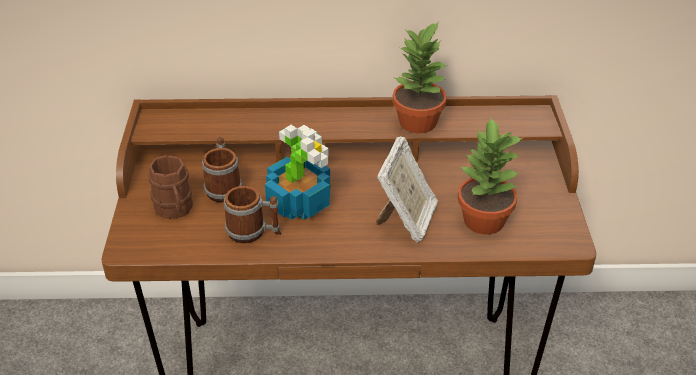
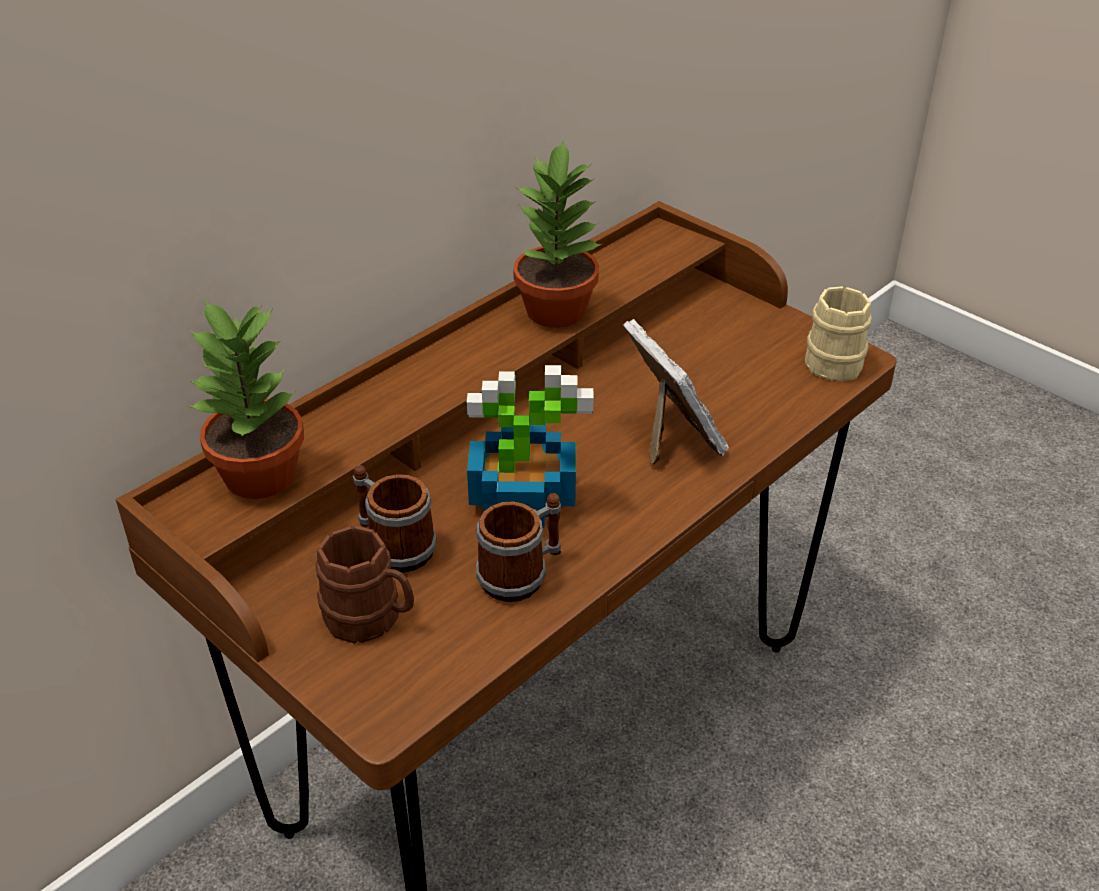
camera: 45 degrees left, 0 degrees up
(483, 221) = (750, 389): potted plant -> potted plant (261, 477)
(553, 234) = (830, 359): none -> beige mug

